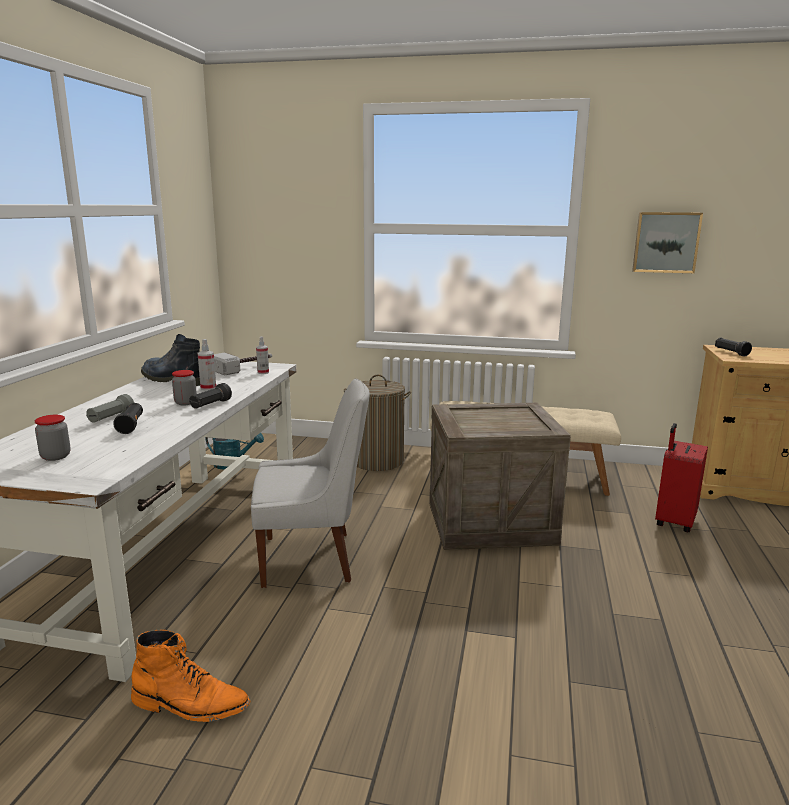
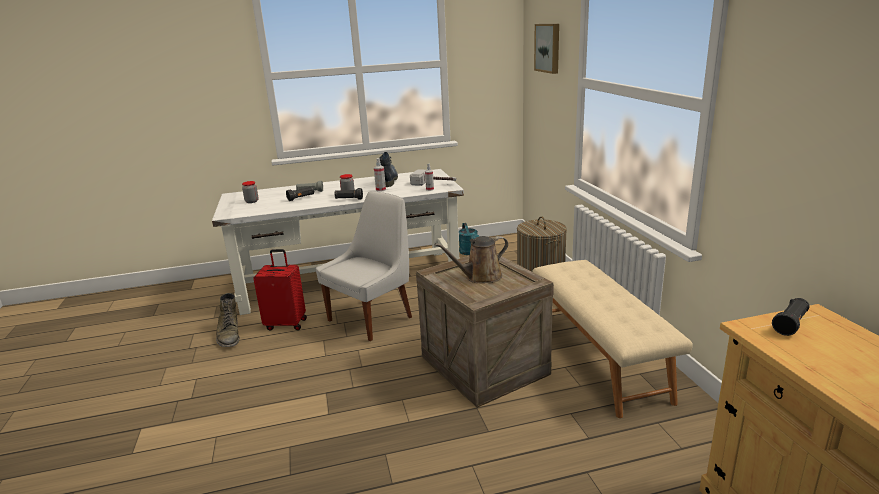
camera: 65 degrees right, 5 degrees up
(190, 705) = (229, 335): orange boot -> green boot
(312, 559) = (373, 318): white chair -> white chair turned 105 degrees counterclockwise
(494, 420) = (480, 277): none -> brown watering can
(666, 242) = (796, 138): picture -> picture (548, 48)
(673, 521) = (601, 472): red suitcase -> red suitcase (286, 324)

